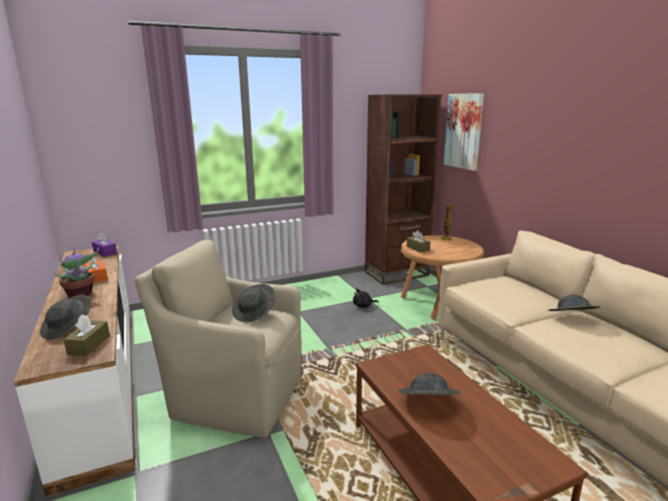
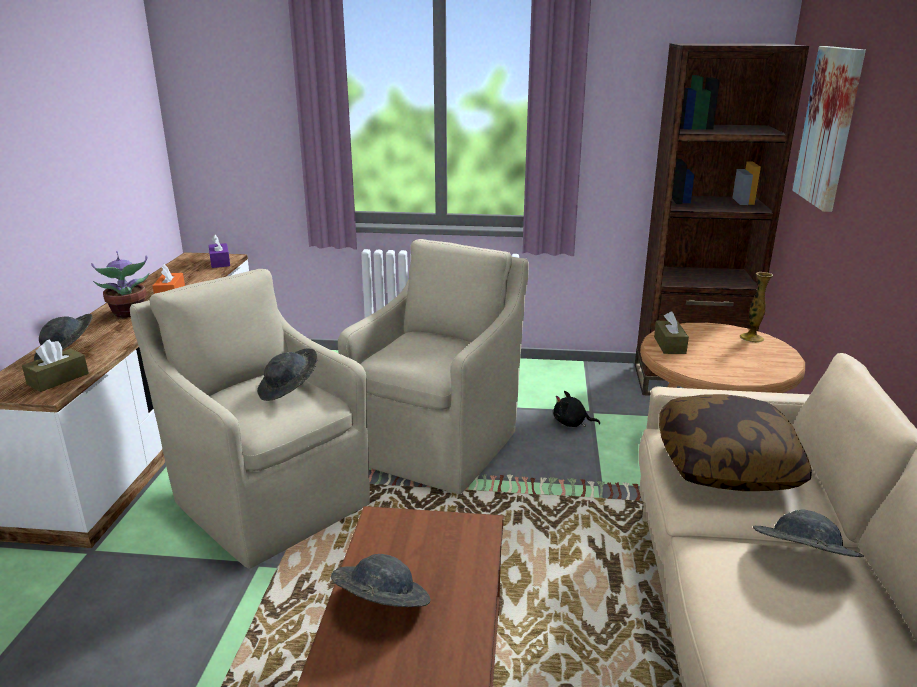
camera: 30 degrees right, 5 degrees up
(305, 335) = (438, 444): none -> beige armchair
(502, 291) = (726, 465): none -> pillow

